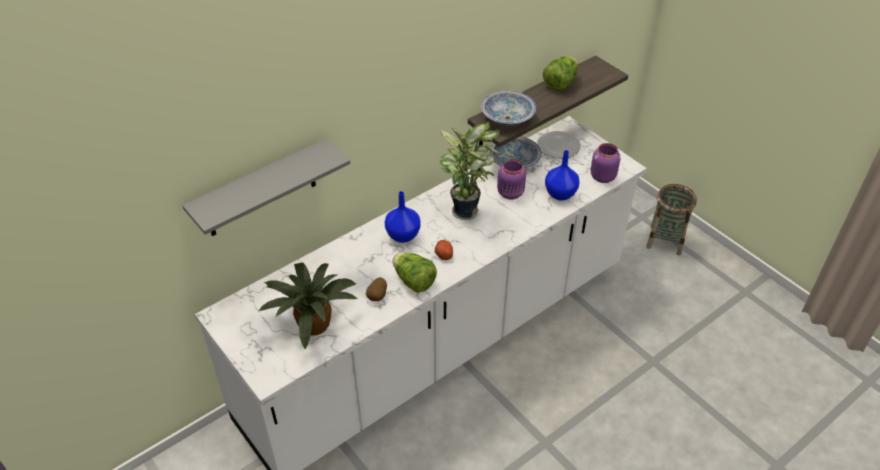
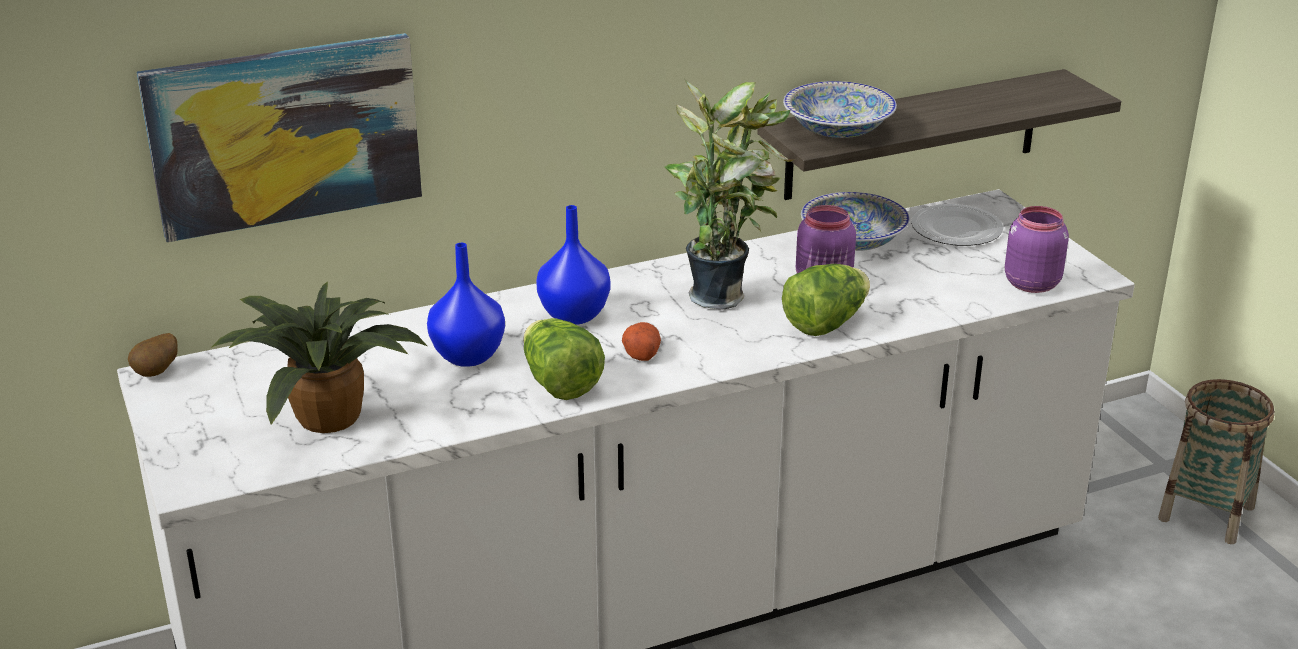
camera: 15 degrees right, 15 degrees down
(261, 190) = (285, 134): grey shelf -> picture
(378, 296) = (475, 395): potato -> potato (157, 373)
(560, 83) = (971, 97): lettuce -> lettuce (825, 324)
(560, 194) = (928, 298): blue vase -> blue vase (467, 357)

